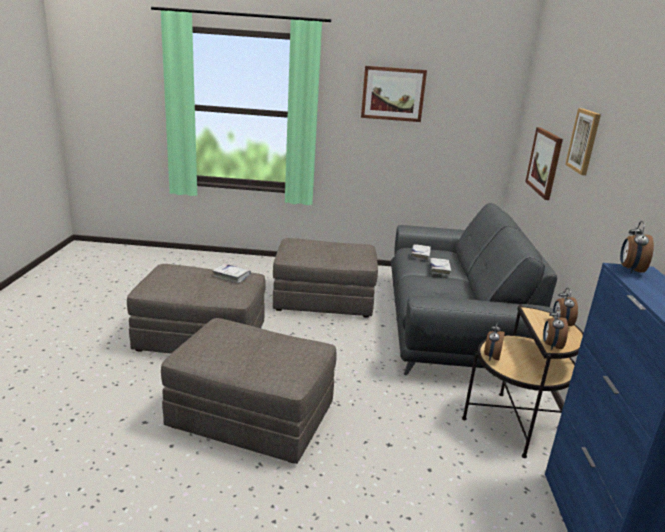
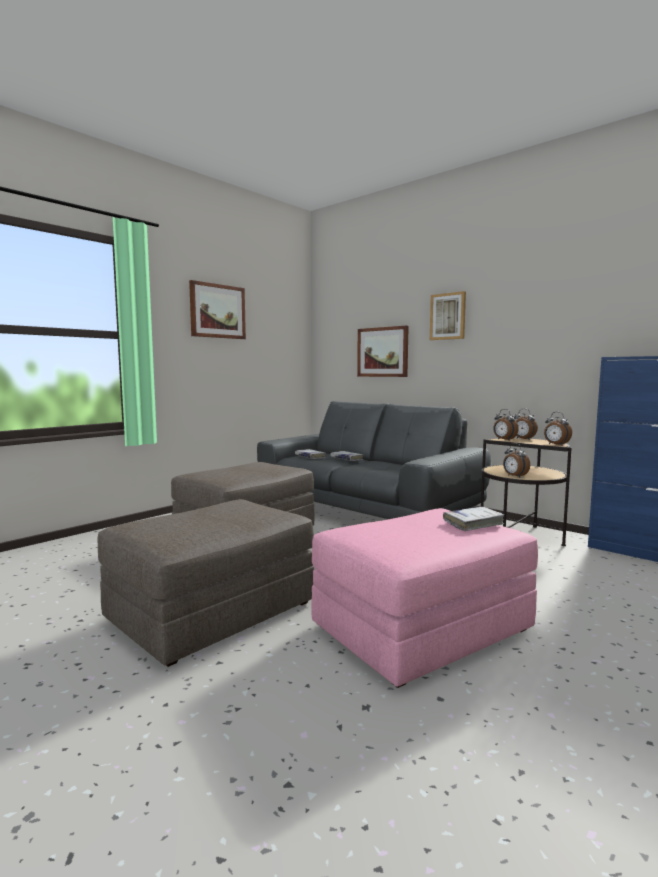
camera: 50 degrees left, 15 degrees down
(231, 276) = (230, 506): white book -> white book (473, 523)
(252, 416) = (422, 628): grey ottoman -> pink ottoman
(630, 270) = (617, 356): alarm clock -> alarm clock (504, 440)

